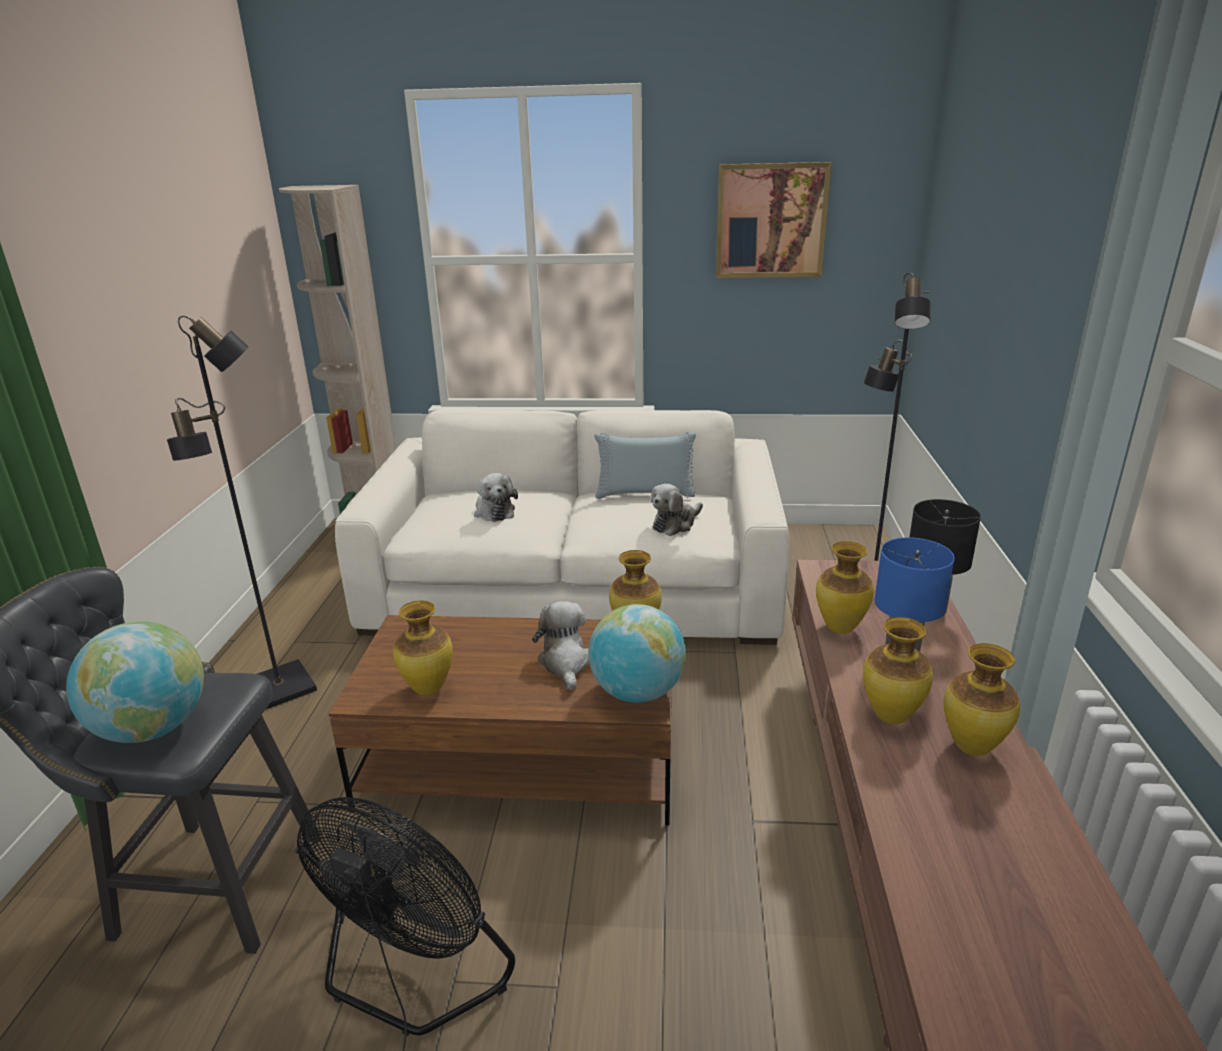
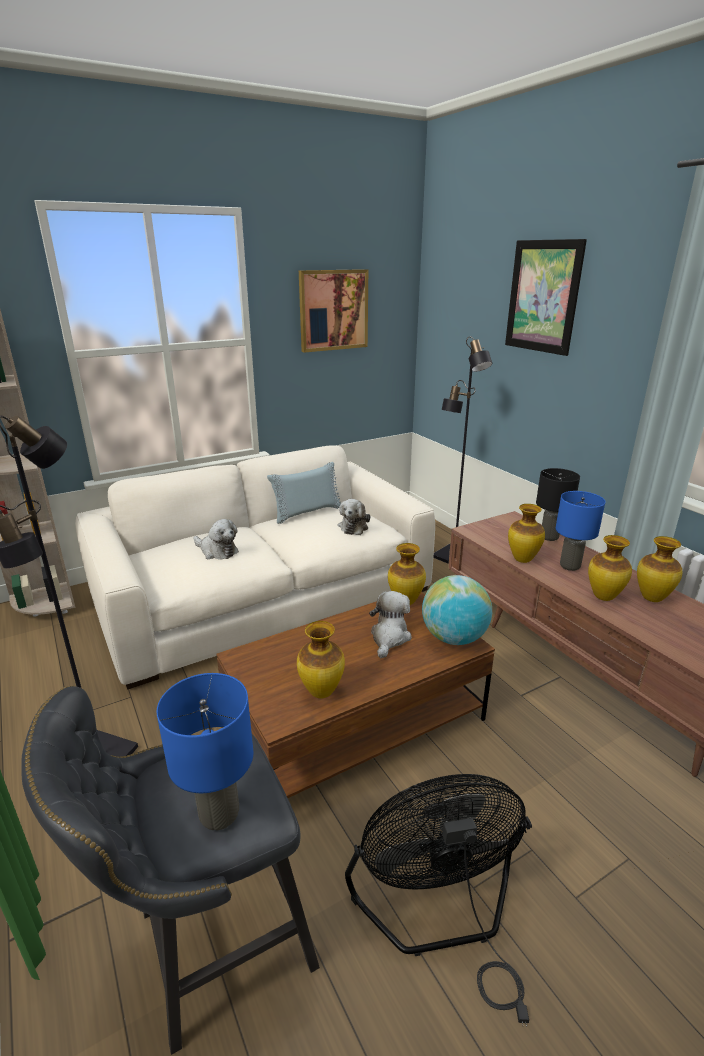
camera: 35 degrees left, 0 degrees up
(152, 729) = (217, 814): globe -> blue table lamp
(565, 663) = (389, 637): plush toy -> plush toy turned 60 degrees clockwise
(1023, 214) = (543, 297): none -> picture

